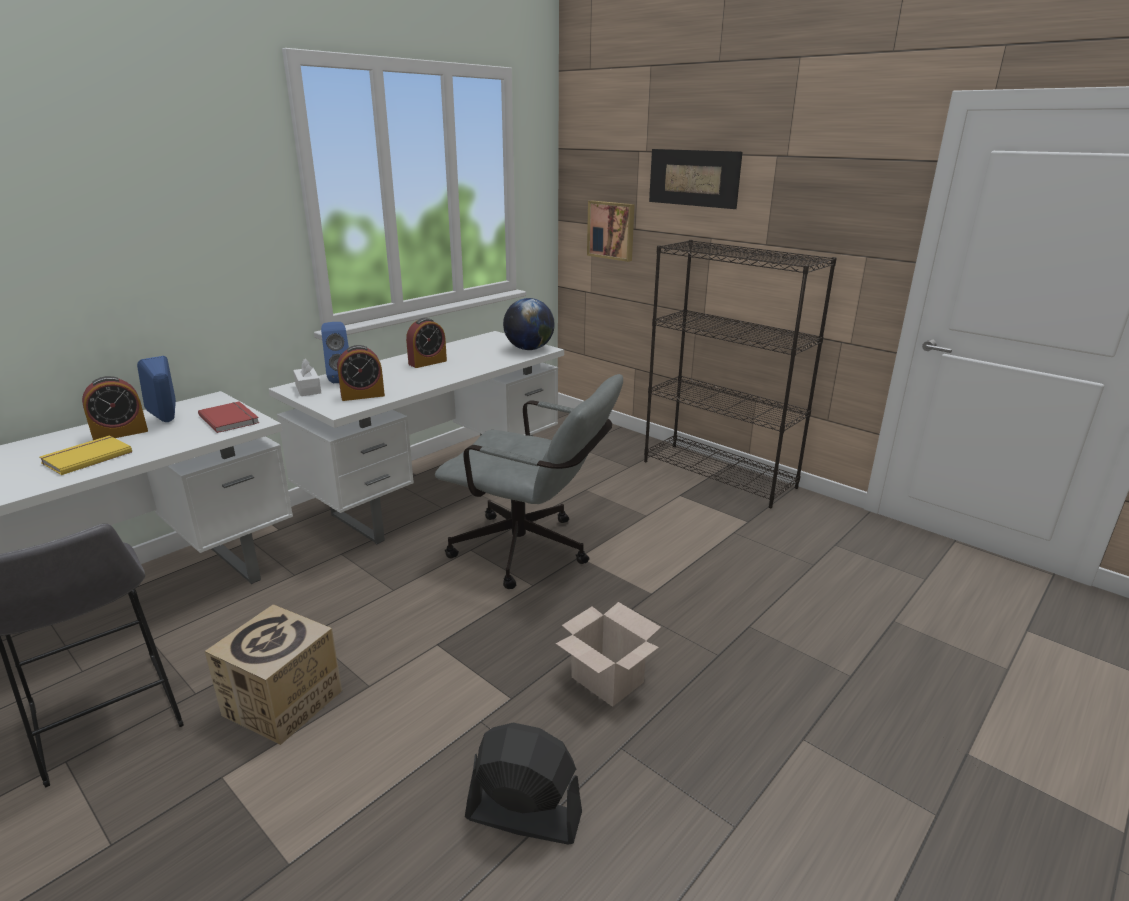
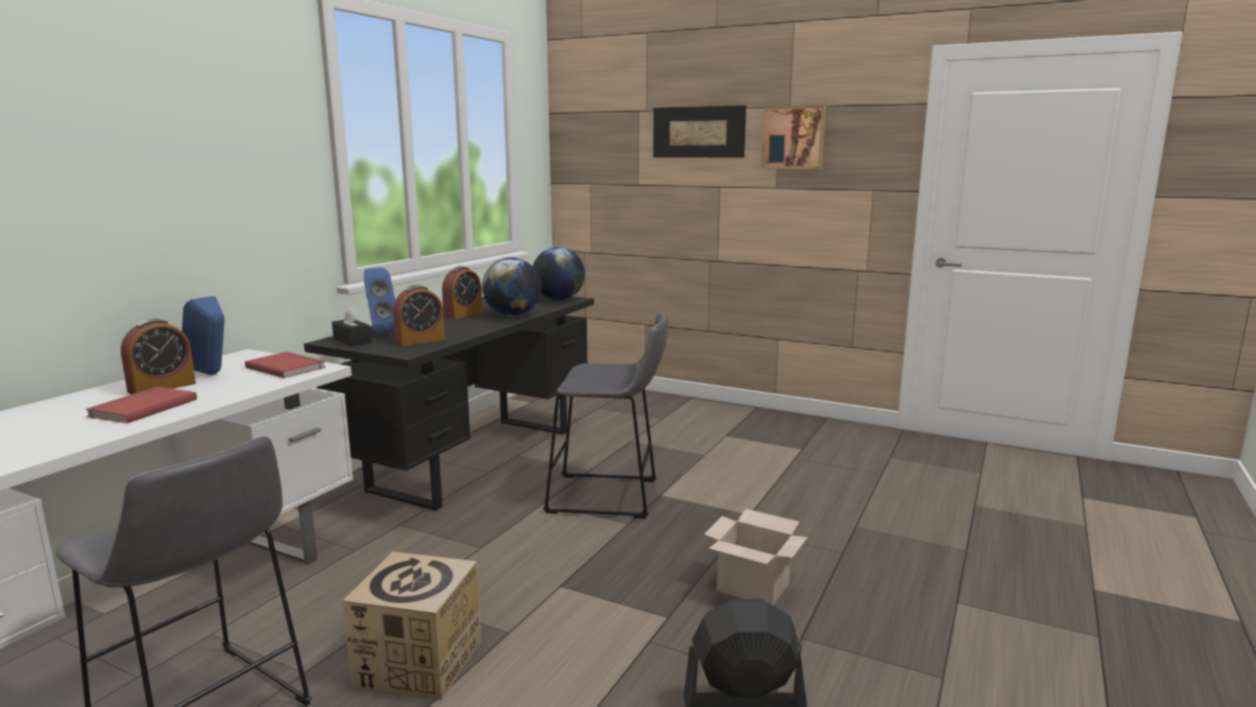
camera: 15 degrees left, 10 degrees down
(86, 457) = (141, 408): yellow book -> red book
(308, 389) = (352, 340): white tissue box -> black tissue box
(438, 492) = (475, 459): white desk -> black desk
(470, 368) = (513, 315): none -> globe
(532, 552) = (609, 497): grey office chair -> grey stool
(612, 230) = (613, 188): picture -> picture (794, 137)
(719, 474) = (752, 416): black bookcase -> none

